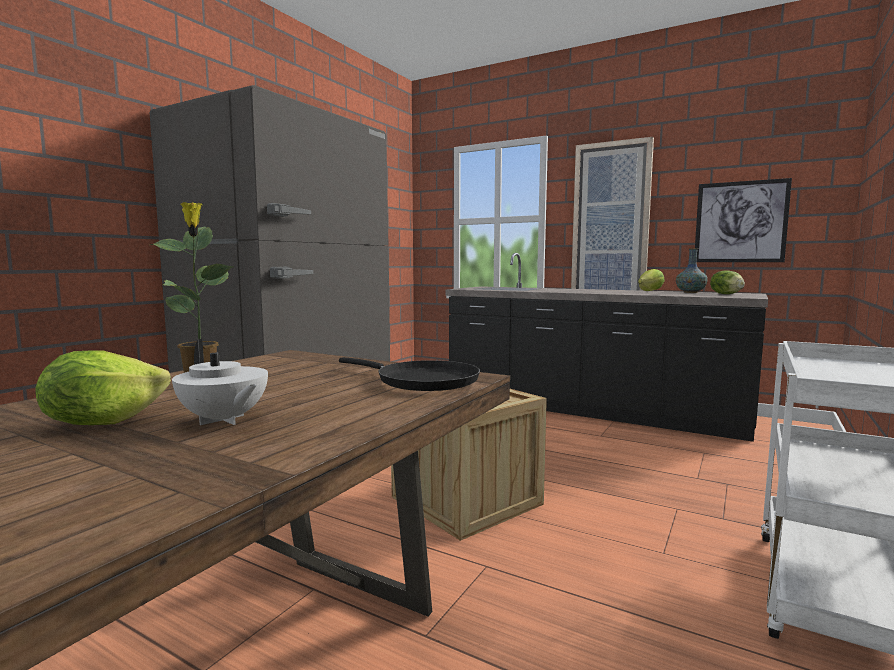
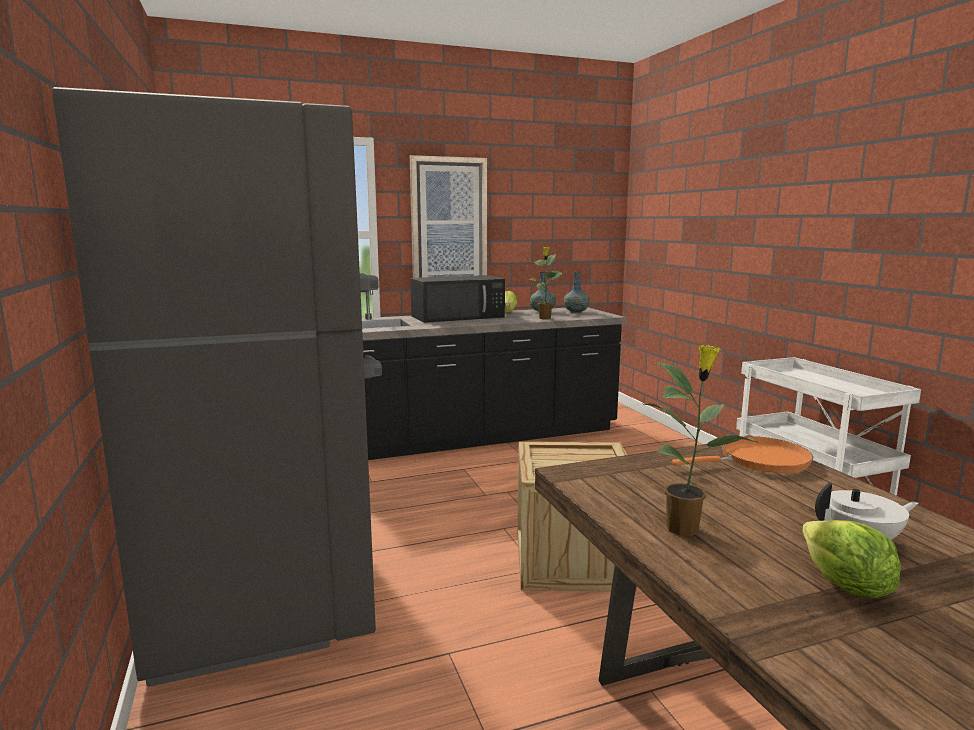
camera: 50 degrees left, 5 degrees up
(421, 381) = (758, 460): black frying pan -> orange frying pan
(590, 290) = (459, 316): none -> black microwave
(662, 294) = (544, 318): none -> potted plant
(727, 294) = (576, 312): lettuce -> vase
(740, 222) = (556, 244): picture -> none

